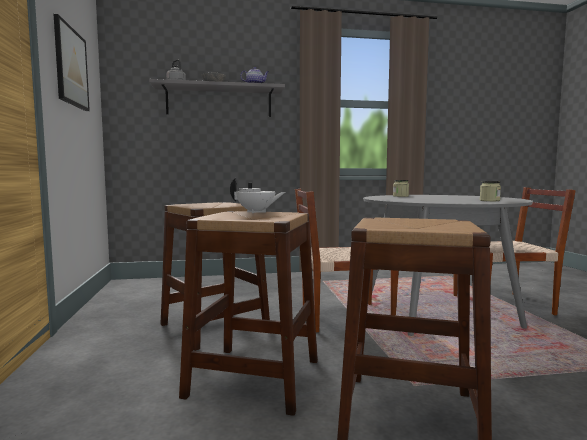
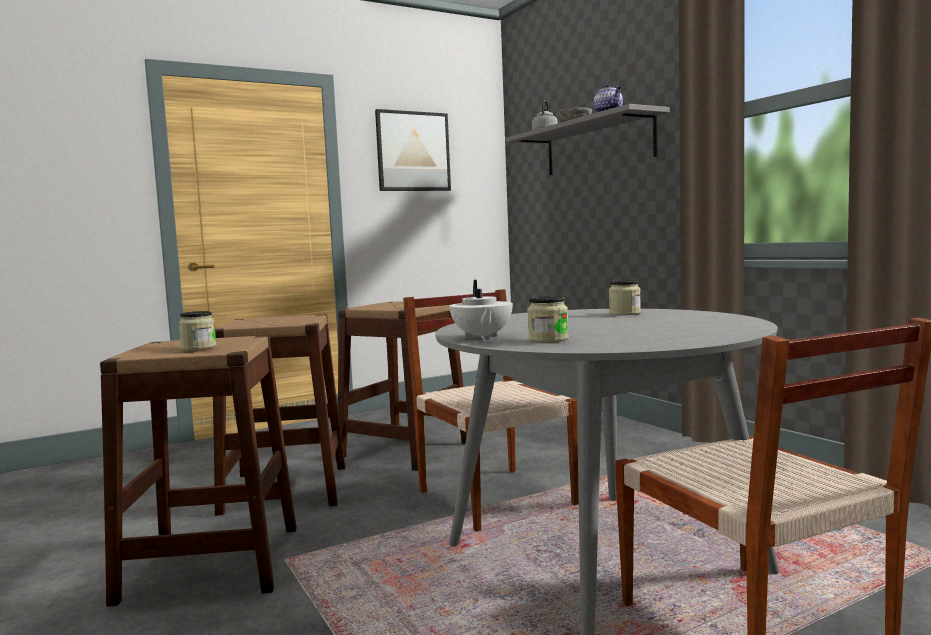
camera: 70 degrees right, 0 degrees up
(256, 212) = (307, 318): white teapot -> white teapot (481, 337)
(412, 225) = (198, 347): none -> jar

